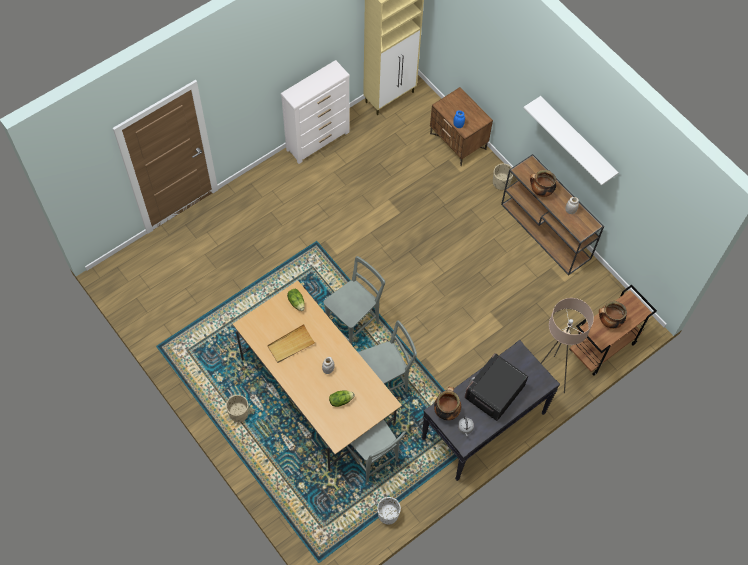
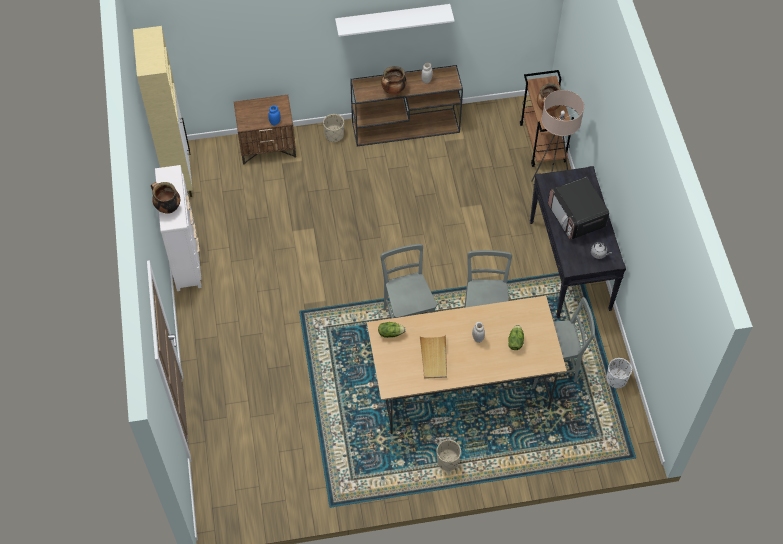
camera: 60 degrees left, 5 degrees down
(446, 411) = (574, 260): cooking pot -> cooking pot (167, 207)

